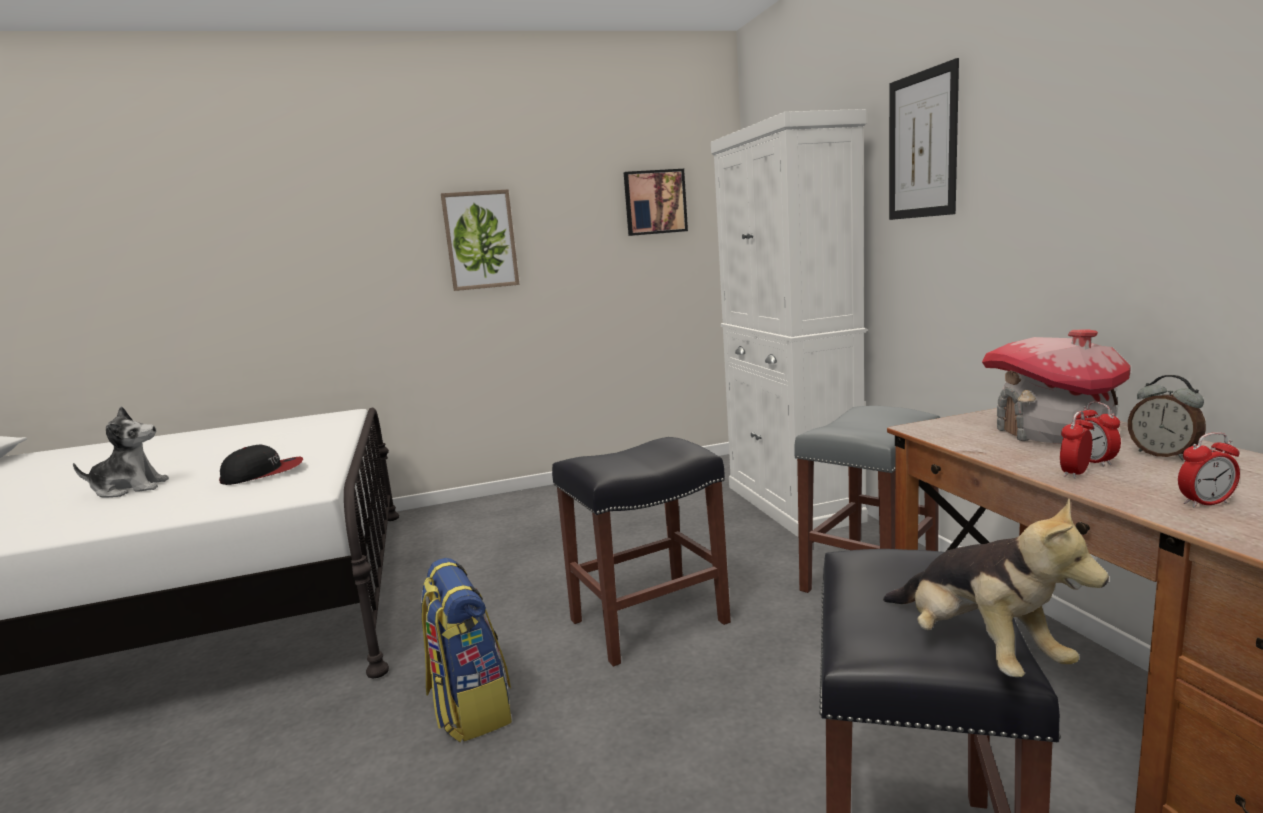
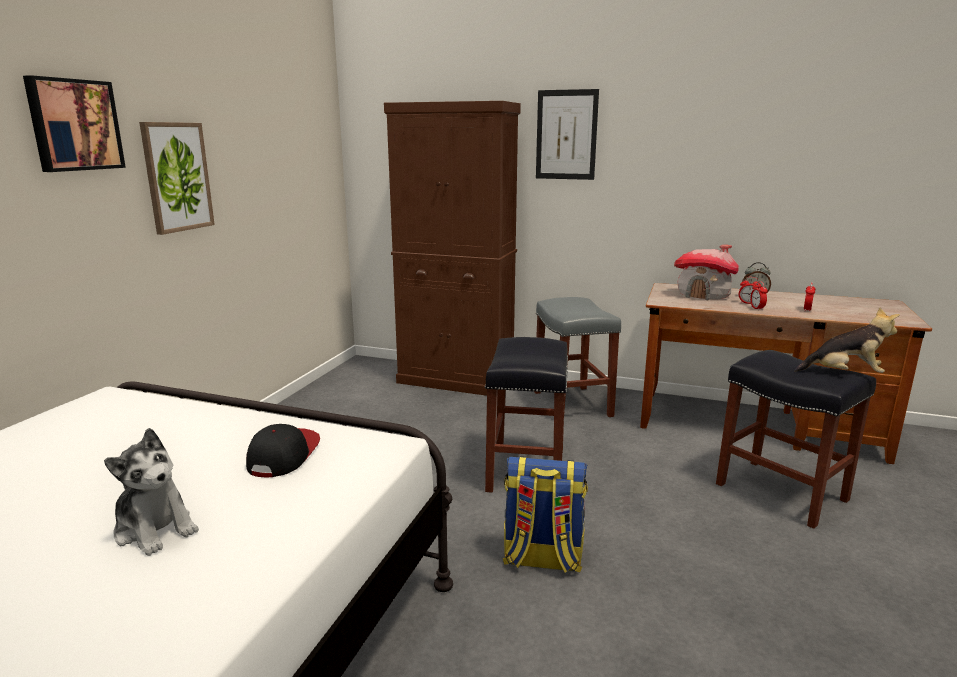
camera: 55 degrees left, 5 degrees up
(130, 489) = (155, 529): plush toy -> plush toy turned 105 degrees clockwise
(655, 202) = (296, 144): picture -> picture (74, 125)
(792, 503) = (456, 380): white cabinet -> brown cabinet

